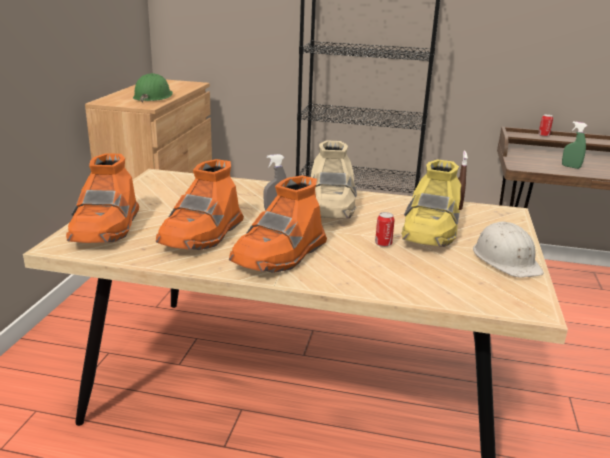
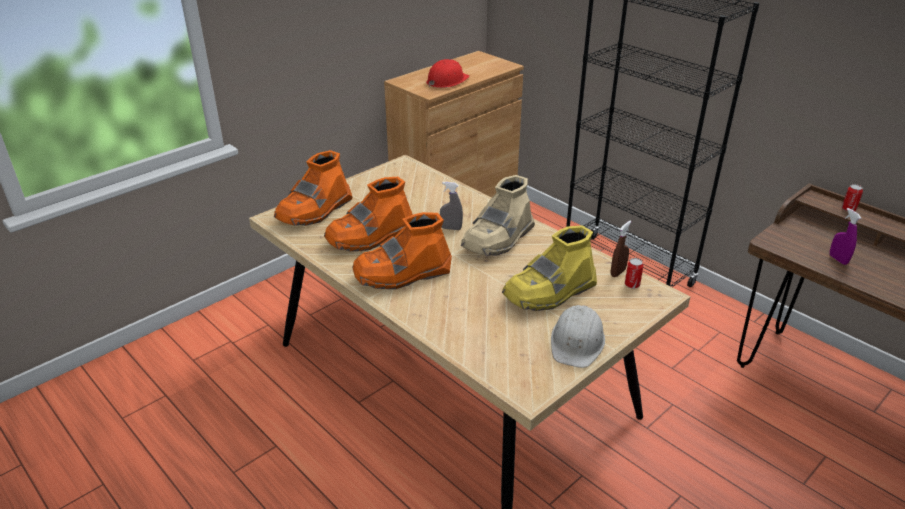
camera: 35 degrees right, 10 degrees up
(153, 97) = (446, 81): green hard hat -> red hard hat
(383, 244) = (494, 290): can -> can (632, 285)
(570, 167) = (838, 259): green spray bottle -> purple spray bottle

